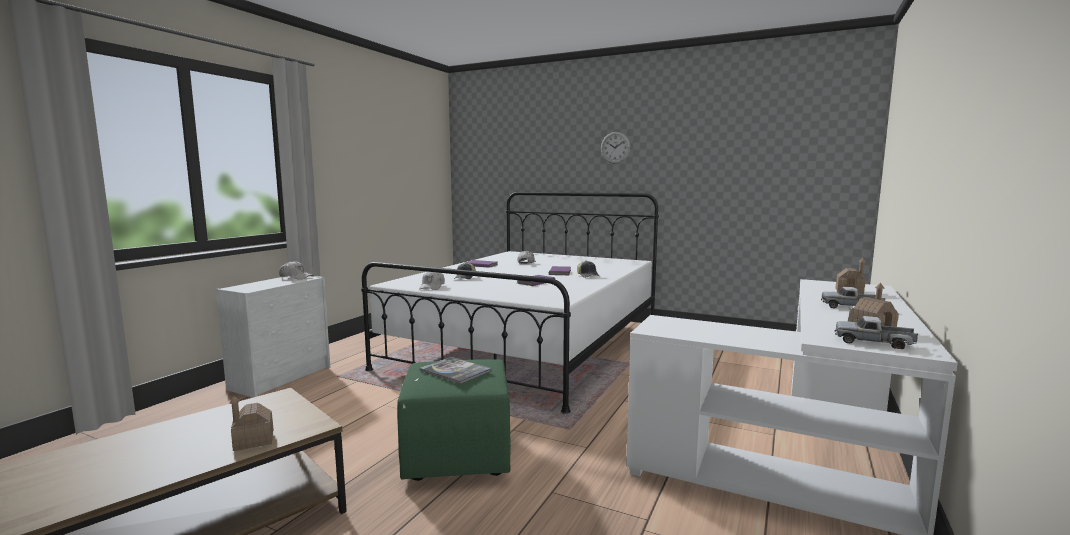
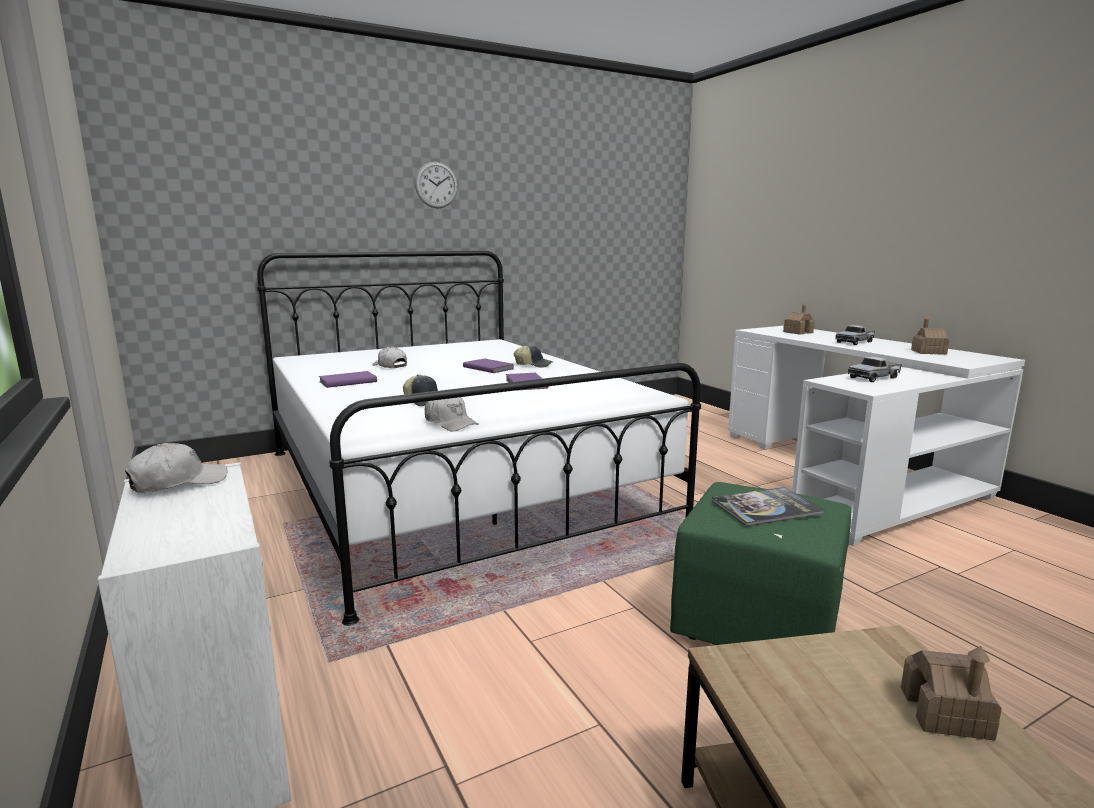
camera: 55 degrees left, 5 degrees up
(873, 342) = (971, 359): toy truck -> toy truck (874, 378)

